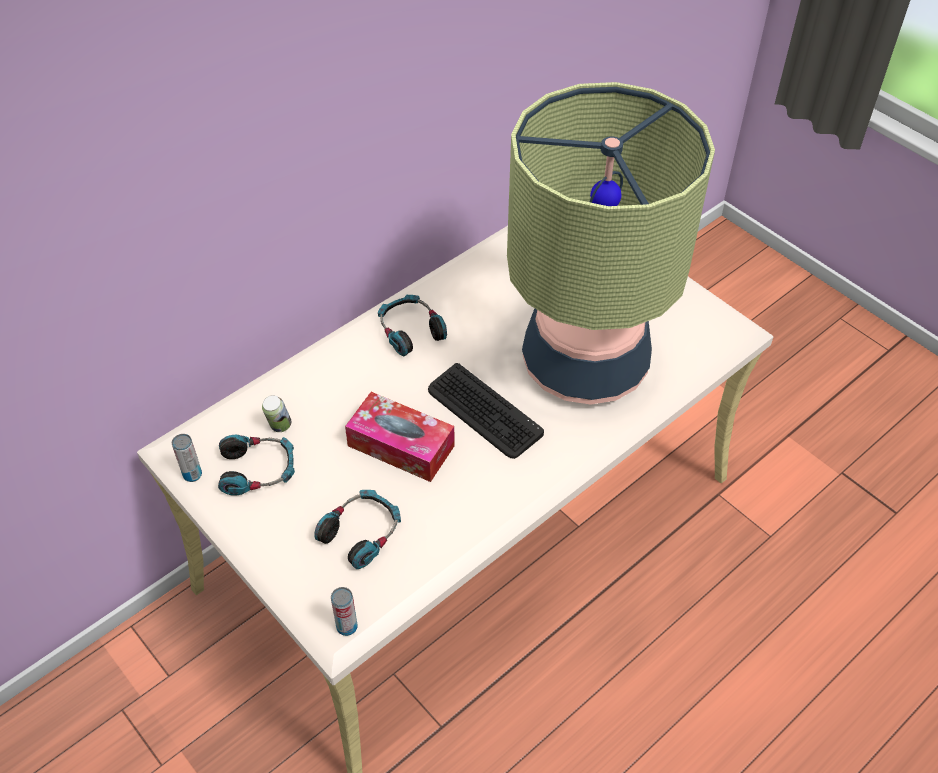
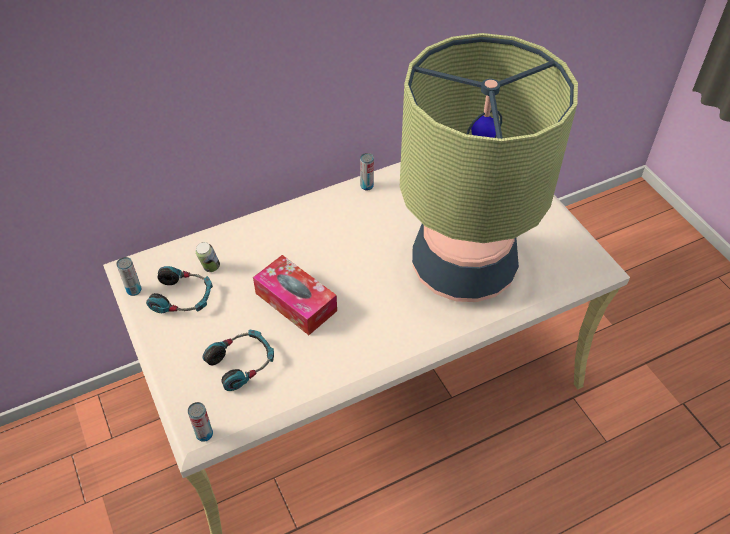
camera: 15 degrees right, 0 degrees up
(410, 330) = (334, 214): headphones -> none
(437, 288) = (366, 186): none -> can
(484, 412) = (369, 289): keyboard -> none

